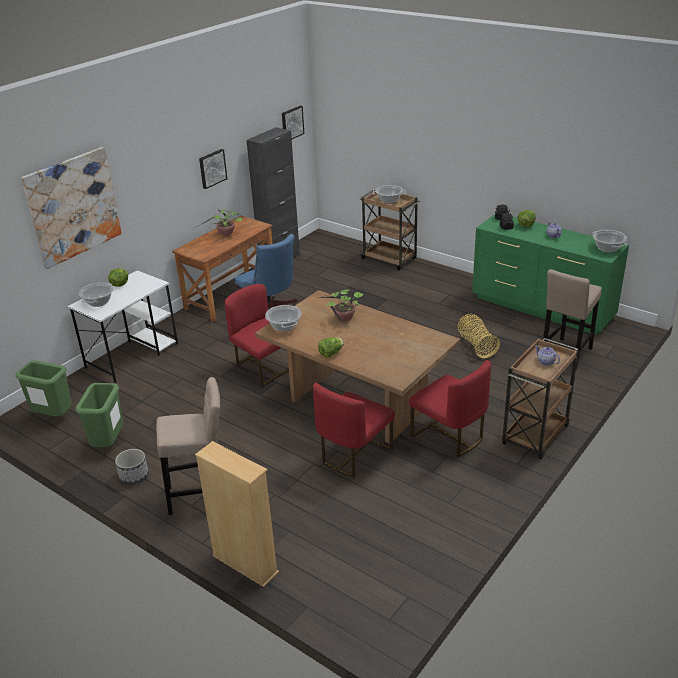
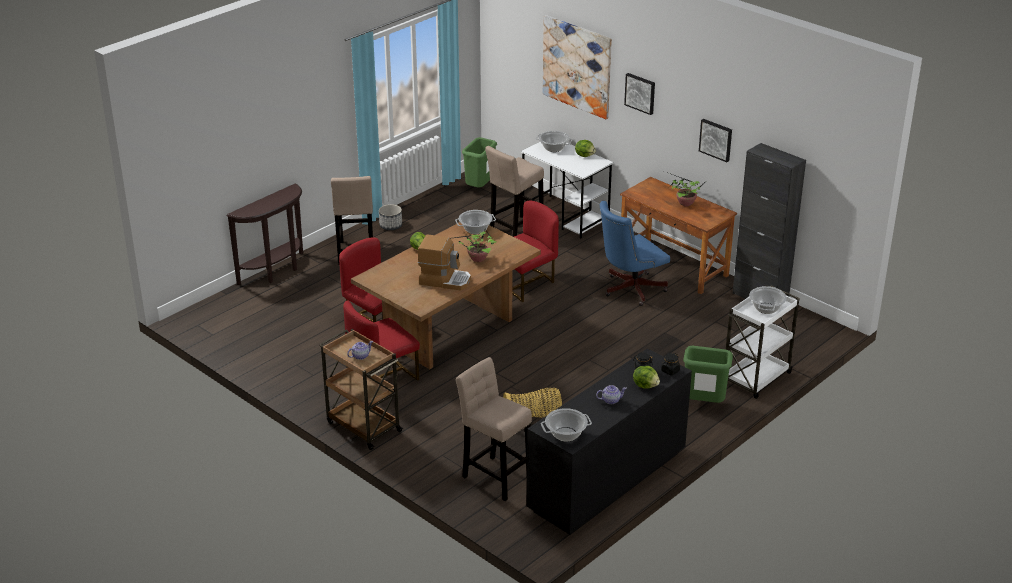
camera: 95 degrees right, 0 degrees up
(109, 444) = (434, 214): green trash can -> green trash can (703, 404)
(156, 383) = (514, 230): none -> beige stool
(245, 564) = (276, 271): beige bookcase -> brown console table
(291, 123) = (839, 175): picture -> picture (640, 93)
(388, 333) = (445, 280): none -> coffee machine
(390, 259) = (756, 379): brown cart -> white cart
(542, 308) = (606, 482): green dresser -> black dresser

